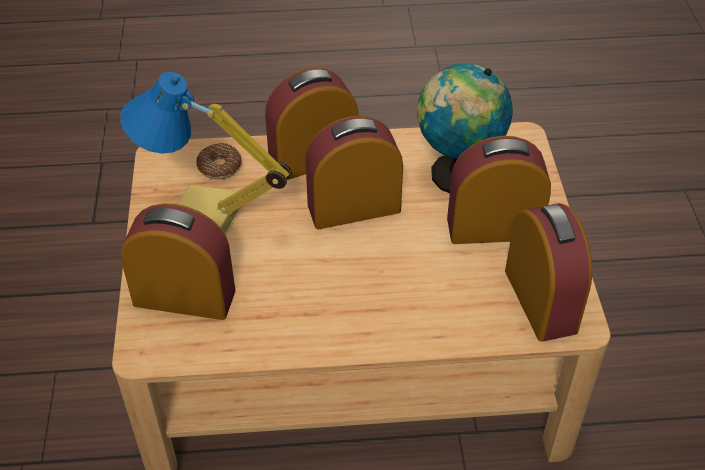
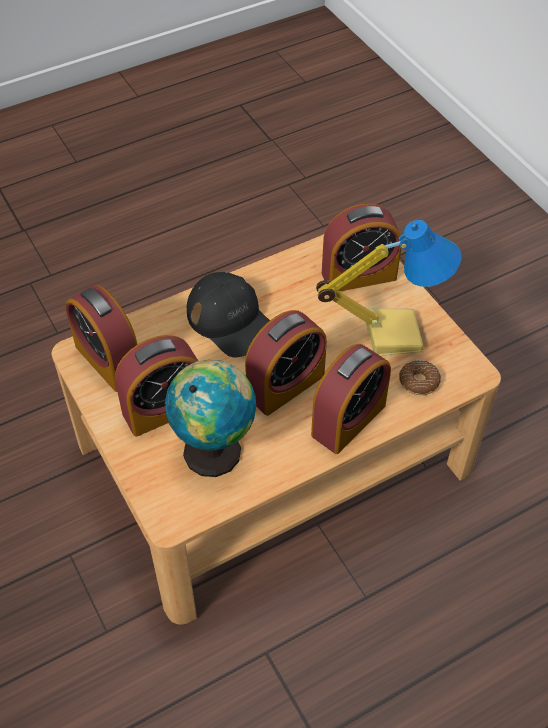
camera: 155 degrees right, 5 degrees up
(373, 296) = (231, 320): none -> black cap

